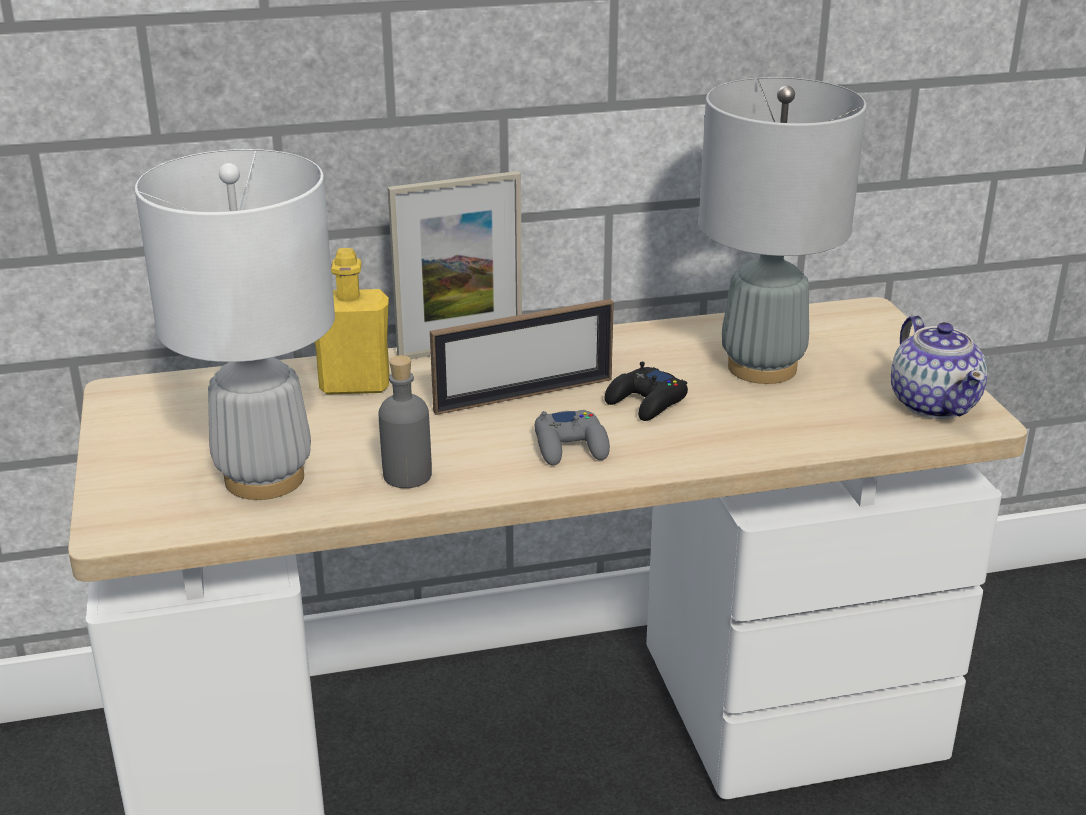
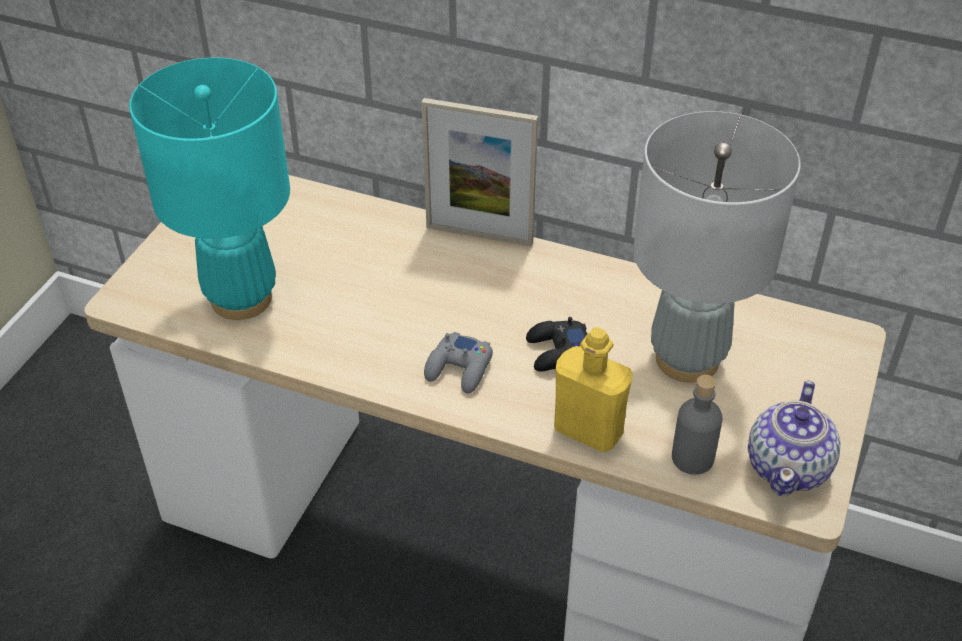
camera: 35 degrees right, 15 degrees up
(263, 478) = (241, 298): white table lamp -> turquoise table lamp
(354, 385) = (374, 239): yellow bottle -> yellow bottle (588, 431)
(407, 475) = (327, 341): grey bottle -> grey bottle (692, 458)
(524, 395) = (477, 302): picture frame -> none

